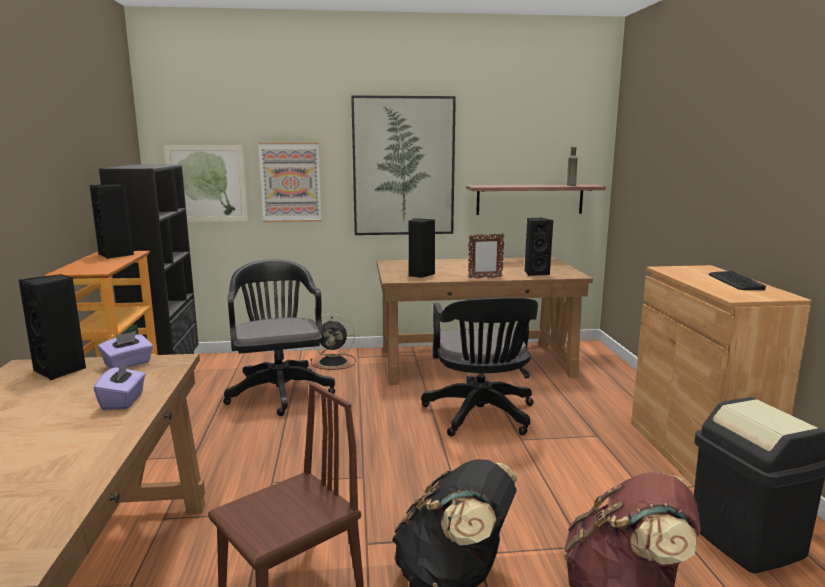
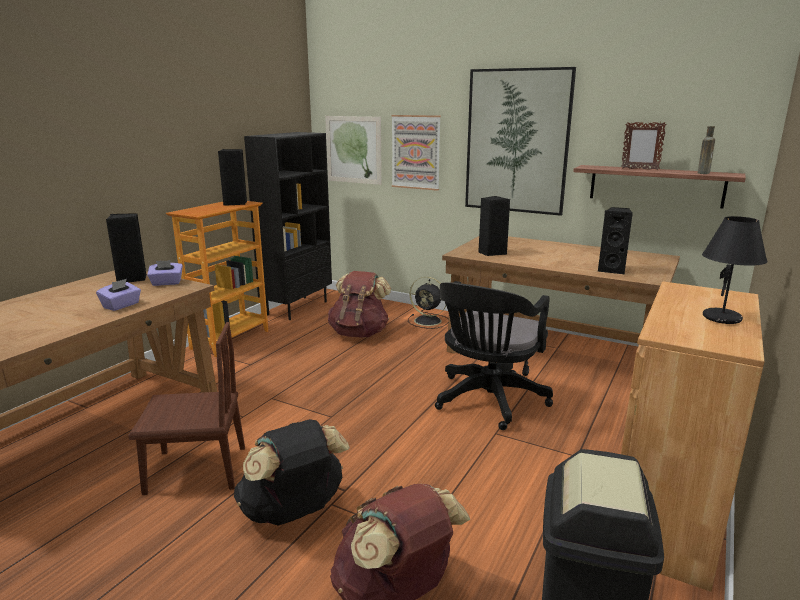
camera: 35 degrees right, 5 degrees up
(279, 390) = (359, 333): black office chair -> brown backpack
(485, 278) = (546, 266): picture frame -> picture frame (639, 169)
(735, 281) = (722, 318): keyboard -> black table lamp

